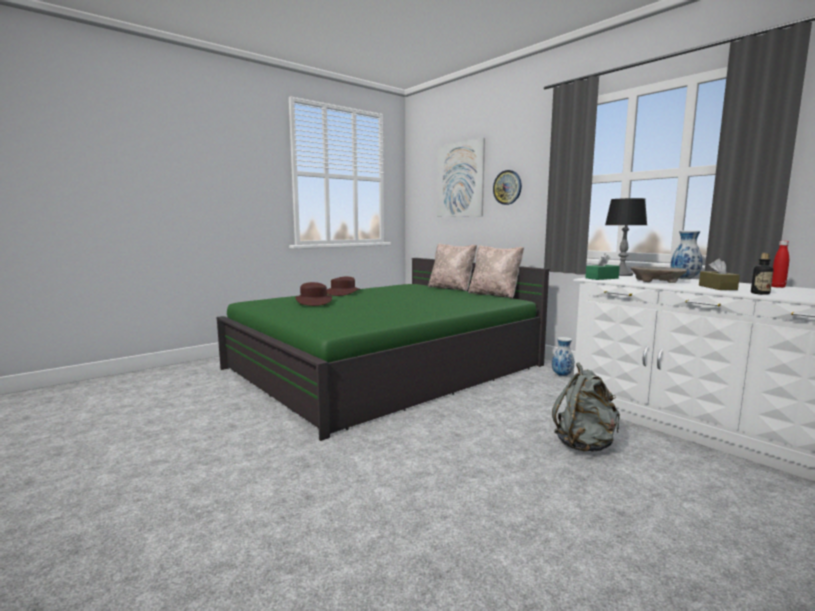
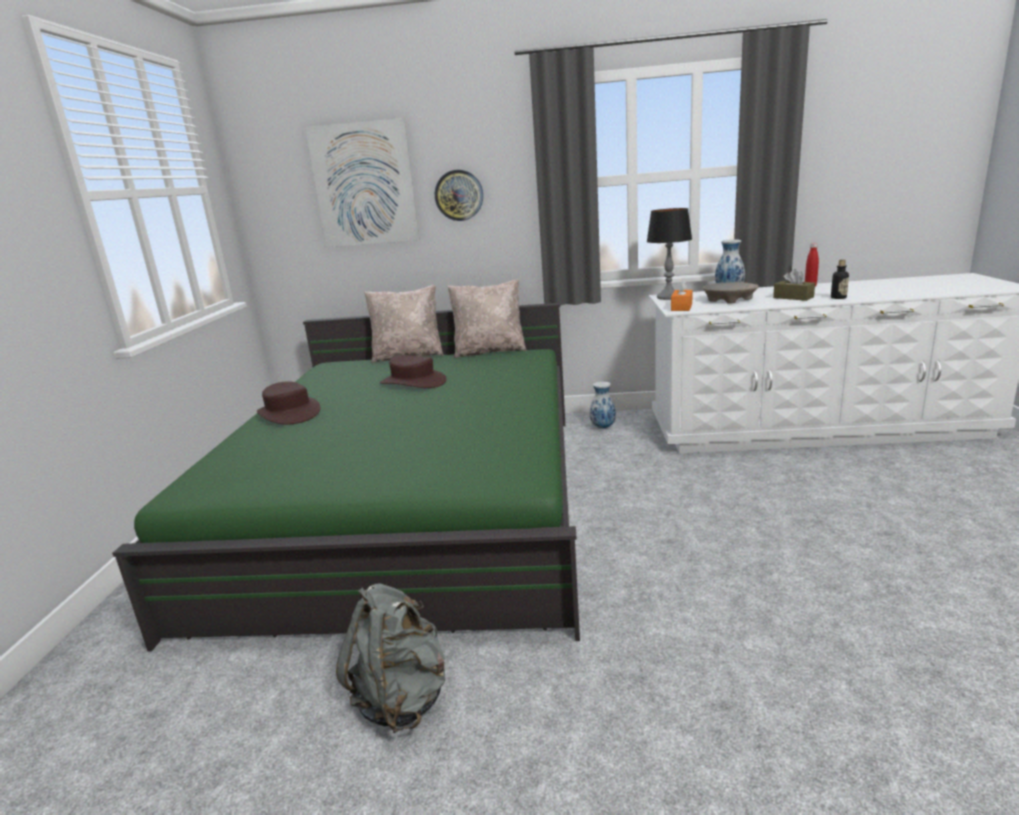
camera: 45 degrees left, 10 degrees up
(313, 301) = (316, 445): brown hat -> brown hat (413, 382)
(585, 445) = (760, 490): grey backpack -> grey backpack (402, 698)
(602, 278) = (681, 307): green tissue box -> orange tissue box

